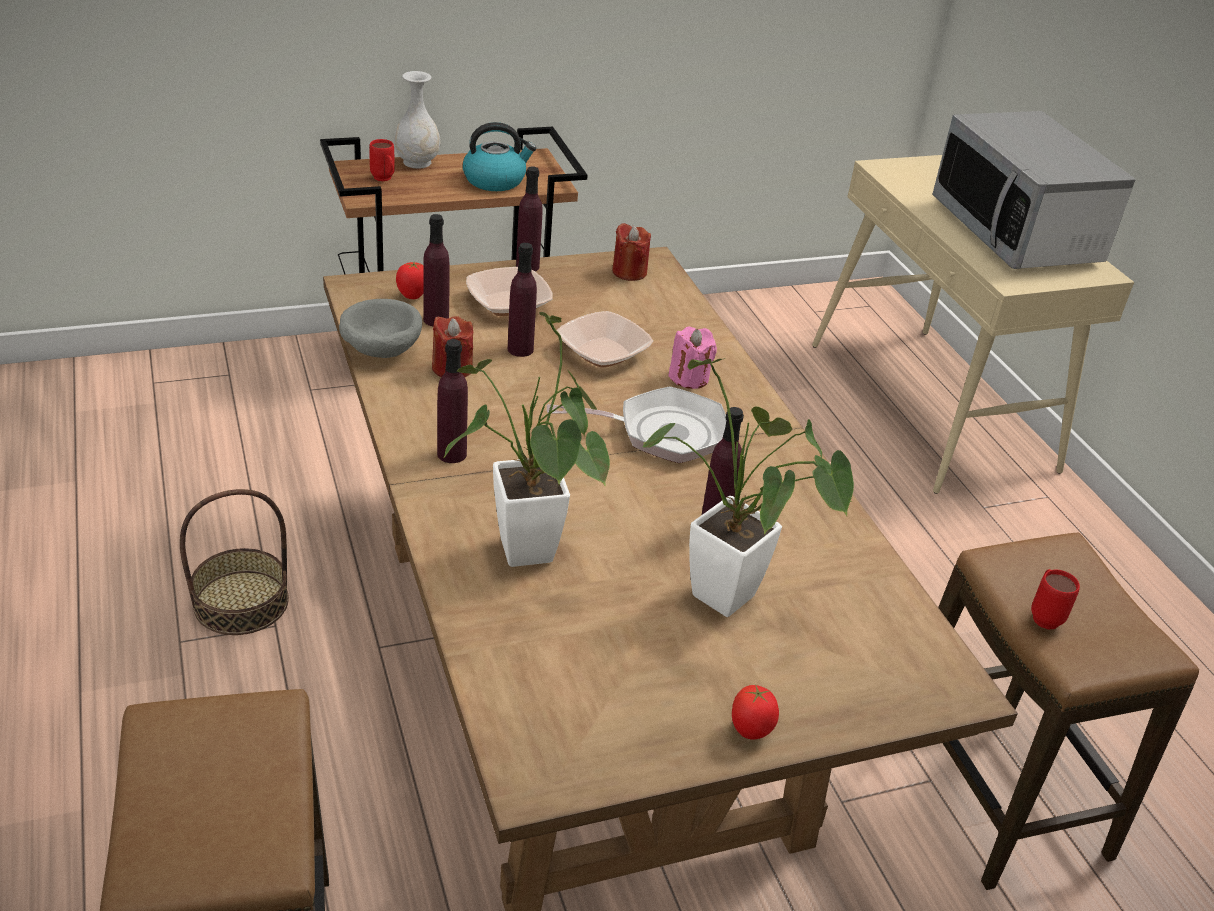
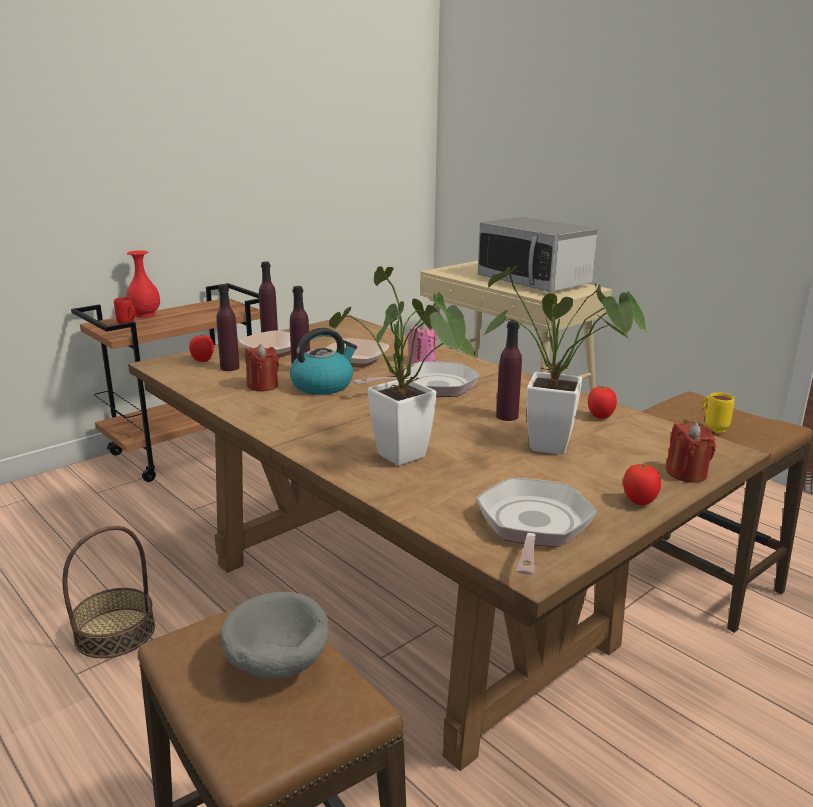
camera: 20 degrees left, 15 degrees down
(380, 351) = (203, 388): grey bowl -> grey bowl (275, 664)
(417, 162) = (145, 315): white vase -> red vase
(451, 454) = (302, 423): purple bottle -> none
(495, 180) = (206, 314): kettle -> kettle (323, 385)
(587, 720) = (533, 526): none -> frying pan
(629, 272) = (337, 328): red candle -> red candle (686, 473)
(841, 565) = (600, 417): none -> tomato
(1043, 615) = (712, 427): red mug -> yellow mug

